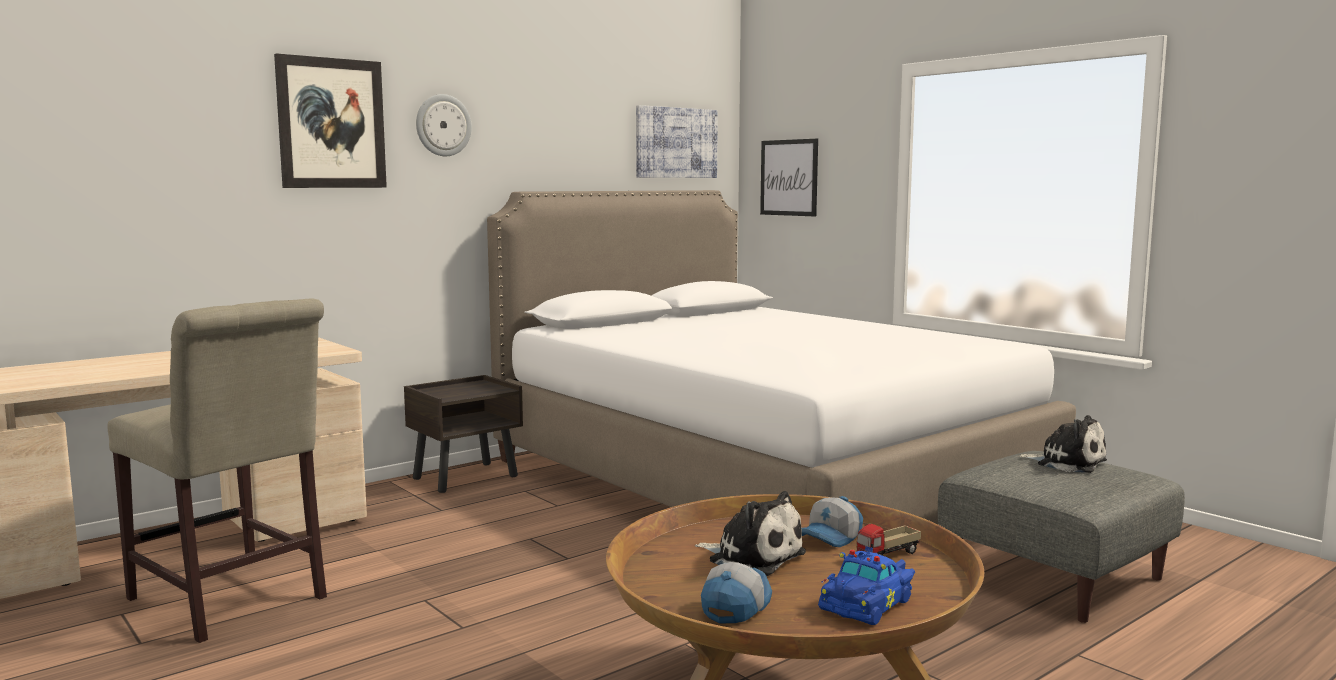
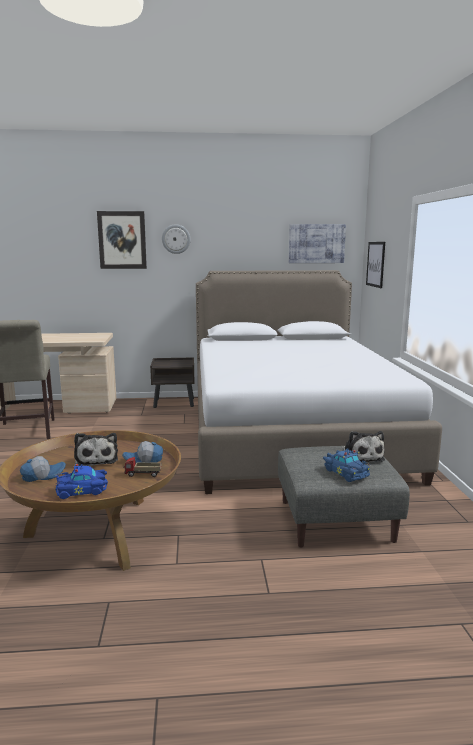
camera: 35 degrees right, 5 degrees up
(1101, 483) = (345, 472): none -> blue toy car

